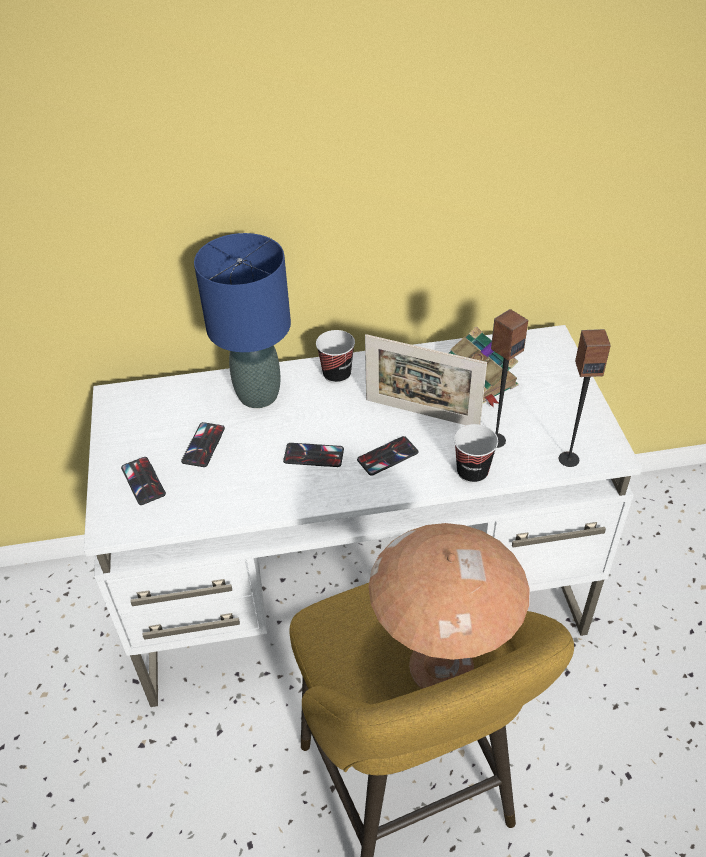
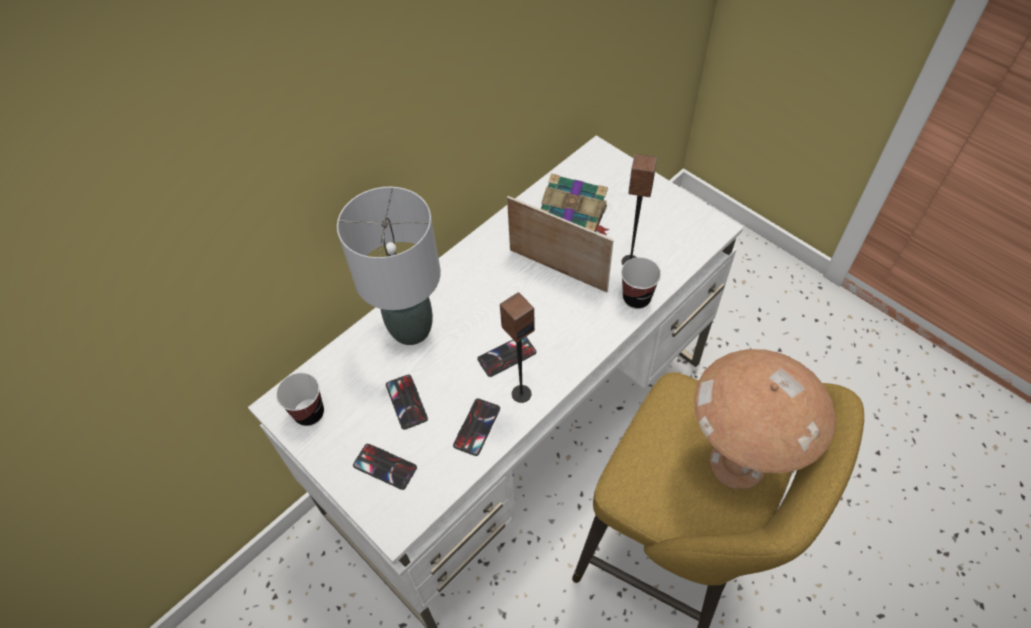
camera: 35 degrees left, 10 degrees up
(258, 396) = (411, 329): blue table lamp -> grey table lamp
(337, 374) = (460, 273): cup -> cup (309, 413)
(387, 456) = (564, 322): phone -> phone (476, 427)
(422, 413) = (557, 270): picture frame -> picture frame turned 135 degrees counterclockwise
(568, 459) = (692, 248): speaker -> speaker (521, 393)

